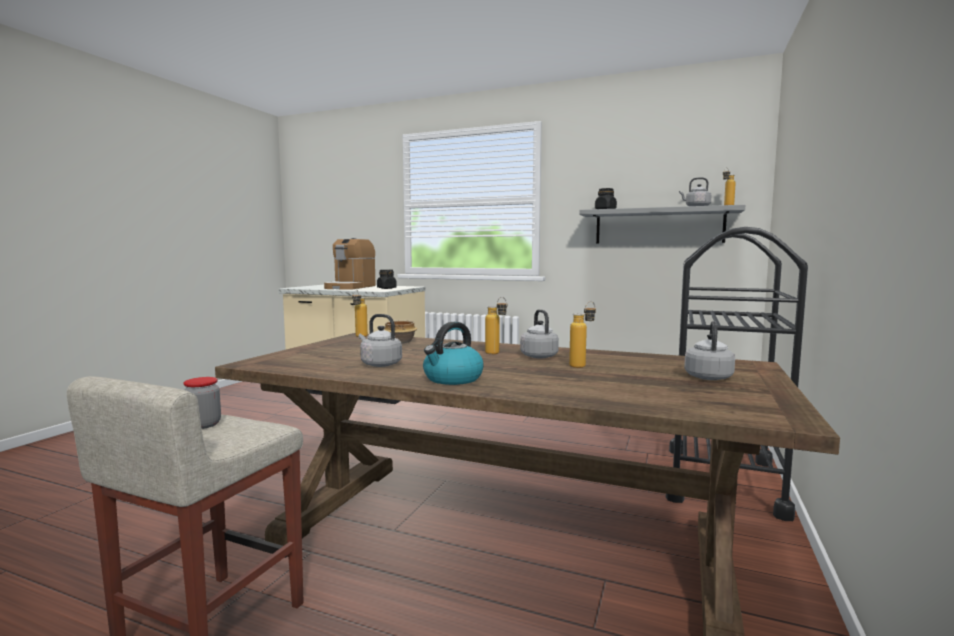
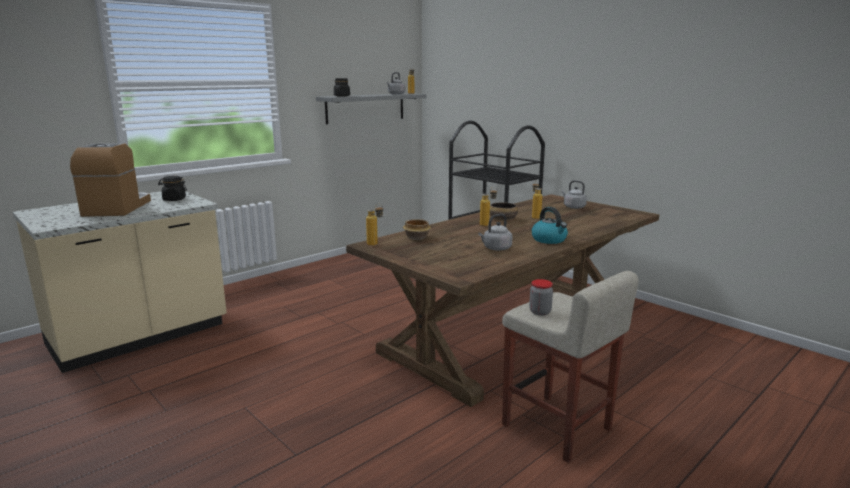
camera: 65 degrees left, 10 degrees up
(350, 287) = (117, 208): coffee machine -> coffee machine turned 135 degrees counterclockwise
(538, 356) = (502, 219): grey kettle -> bowl

